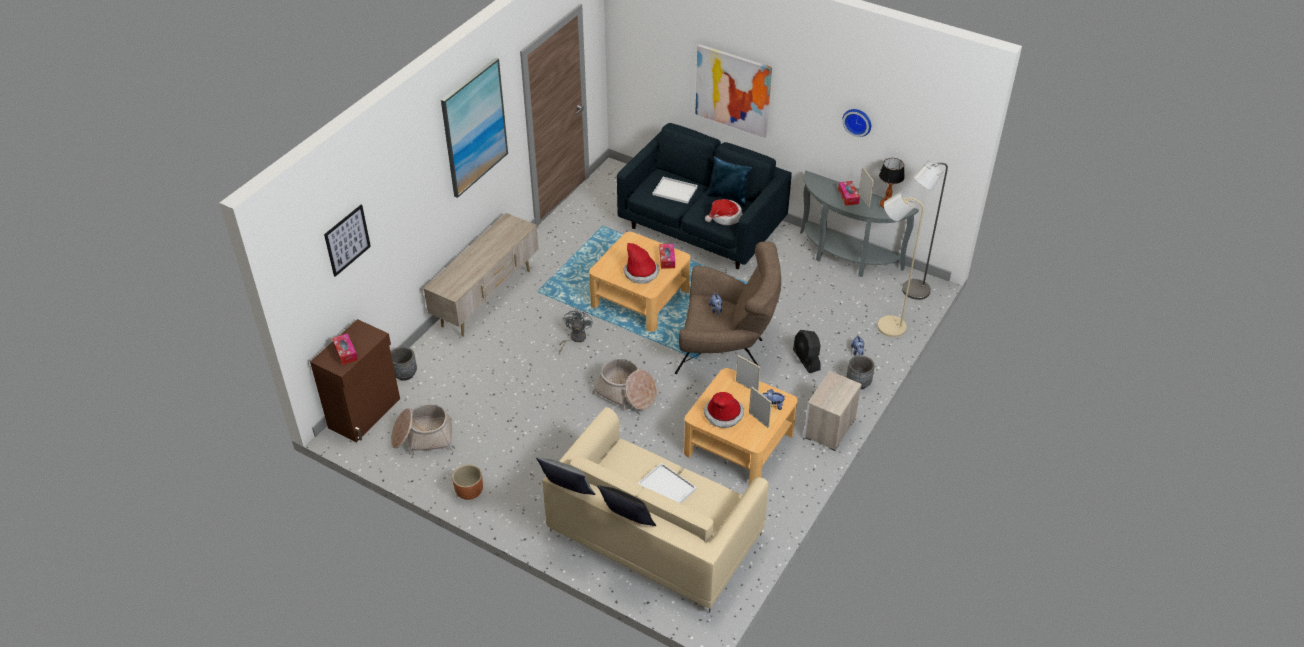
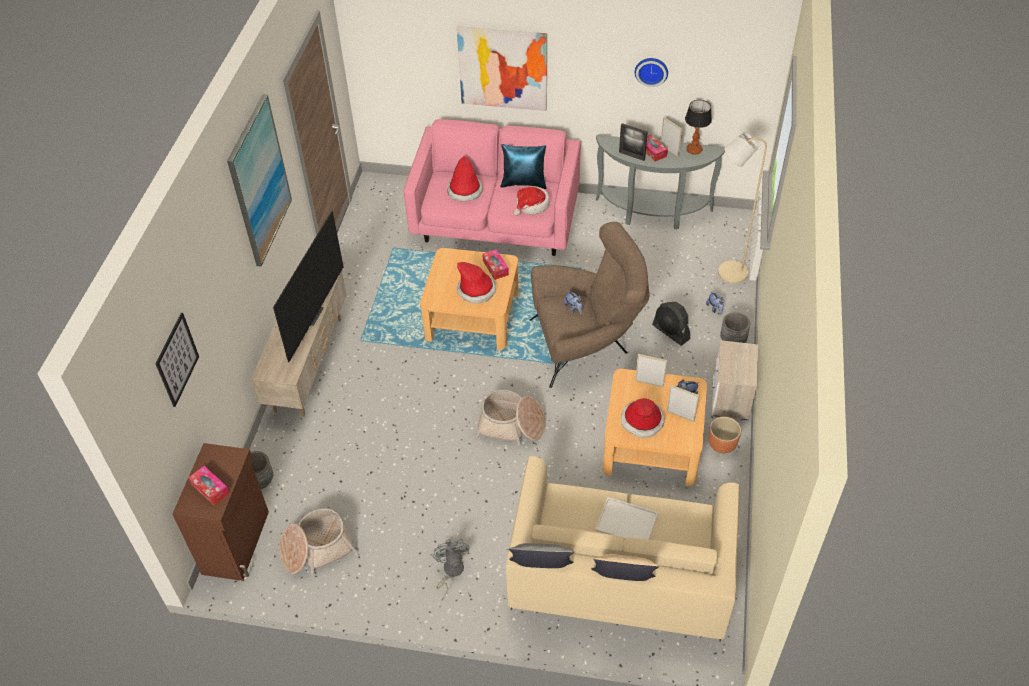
camera: 20 degrees left, 5 degrees up
(469, 492) = (400, 595): brown planter -> brown planter (722, 445)
(494, 253) = (311, 314): none -> television
(574, 338) = (426, 381): grey fan -> grey fan (451, 572)
(626, 522) = (622, 582): black pillow -> beige pillow
(674, 191) = (465, 191): white tray -> hat
(701, 228) = (496, 221): blue sofa -> pink sofa
(827, 195) = (632, 155): none -> picture frame
(911, 292) = (731, 231): grey floor lamp -> none

